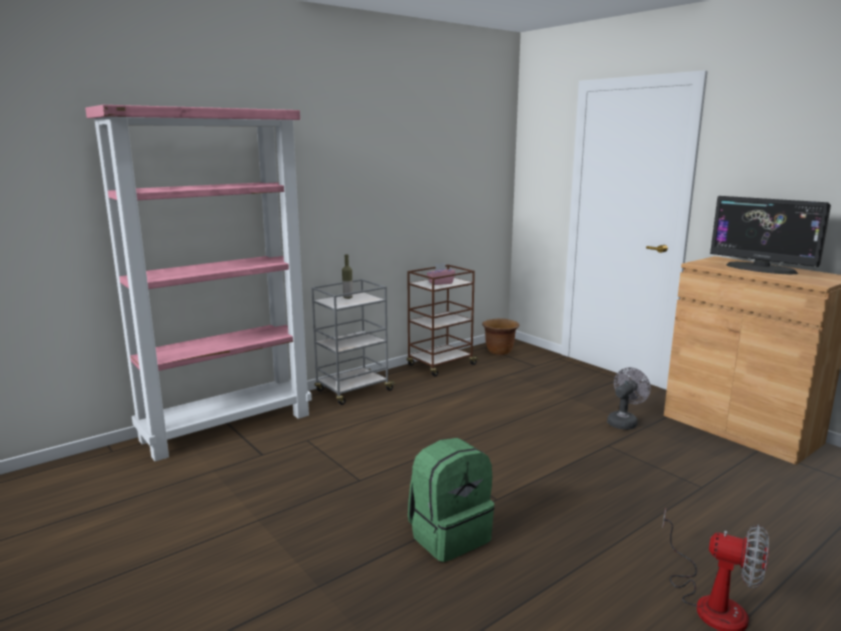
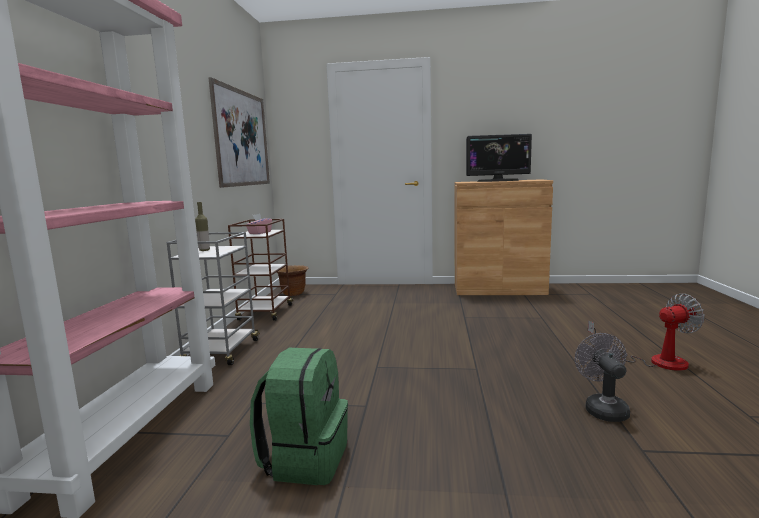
camera: 45 degrees left, 5 degrees down
(449, 535) = (500, 402): green backpack -> green backpack (305, 458)
(456, 177) = (242, 138): none -> picture
(624, 422) = (446, 304): grey fan -> grey fan (602, 408)

